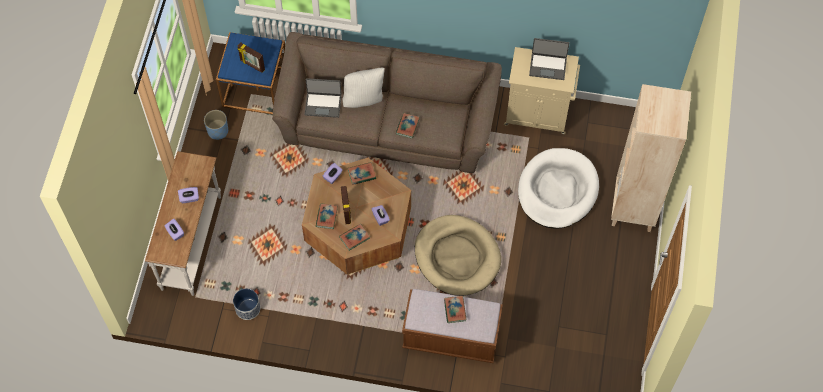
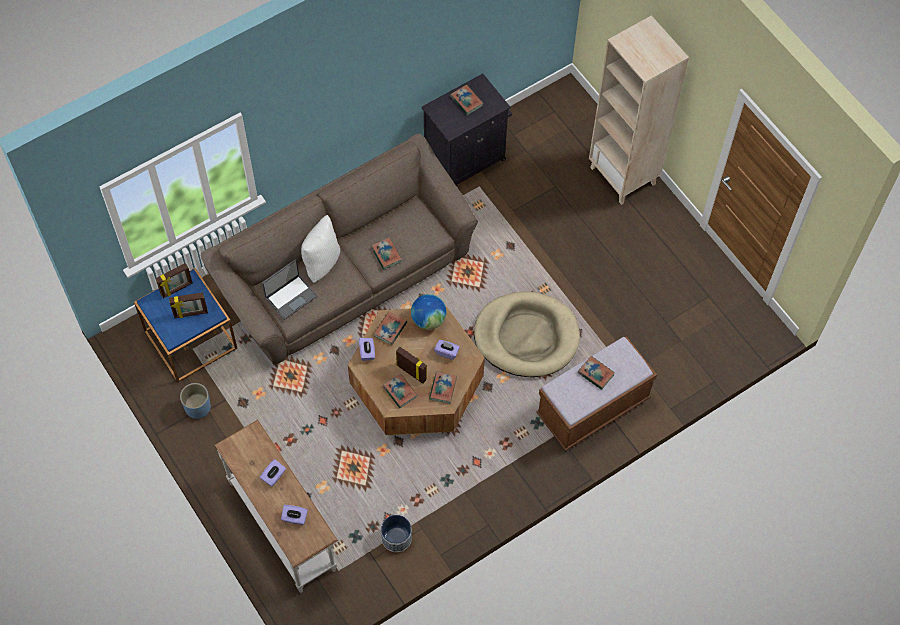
camera: 45 degrees left, 0 degrees up
(259, 44) = (177, 289): none -> picture frame
(391, 188) = (428, 319): none -> globe
(538, 113) = (465, 160): beige cabinet -> black cabinet
(548, 66) = (466, 101): laptop -> book
(557, 190) = (548, 211): white dog bed -> none

